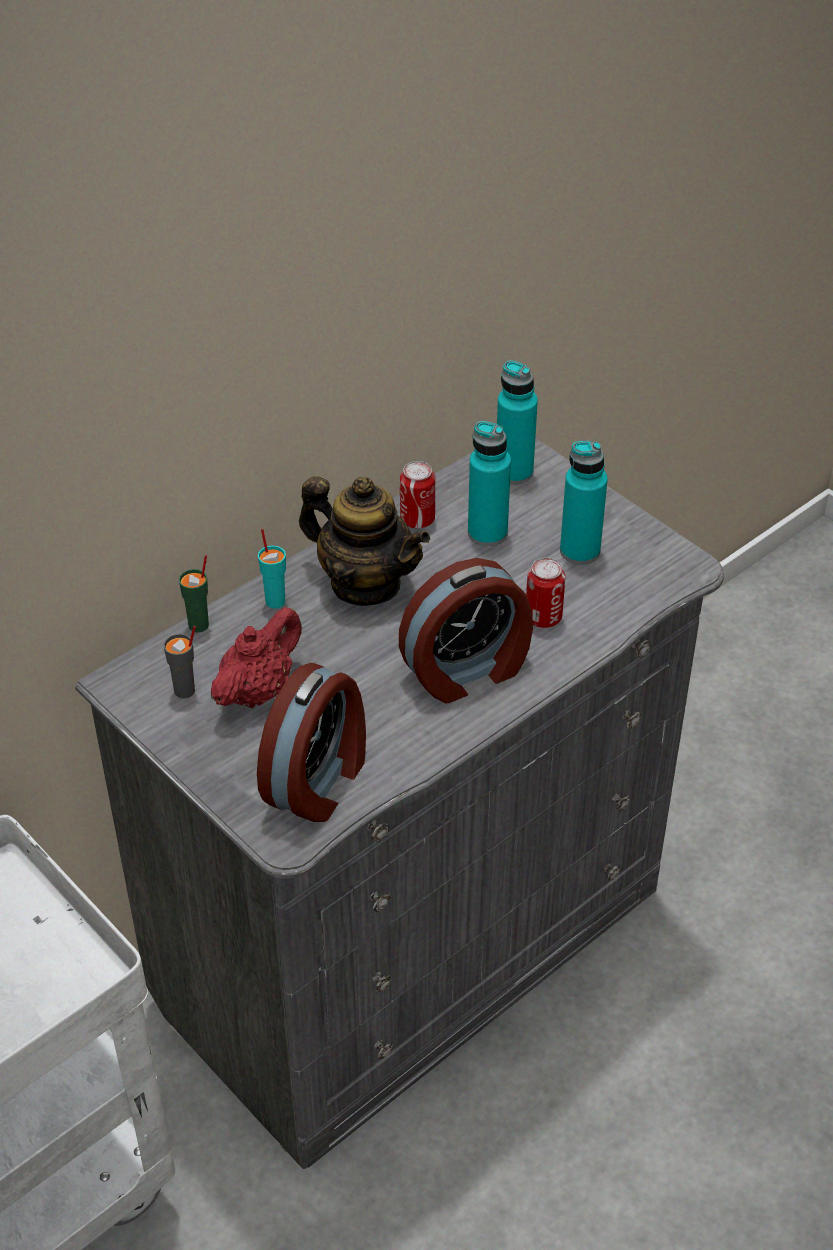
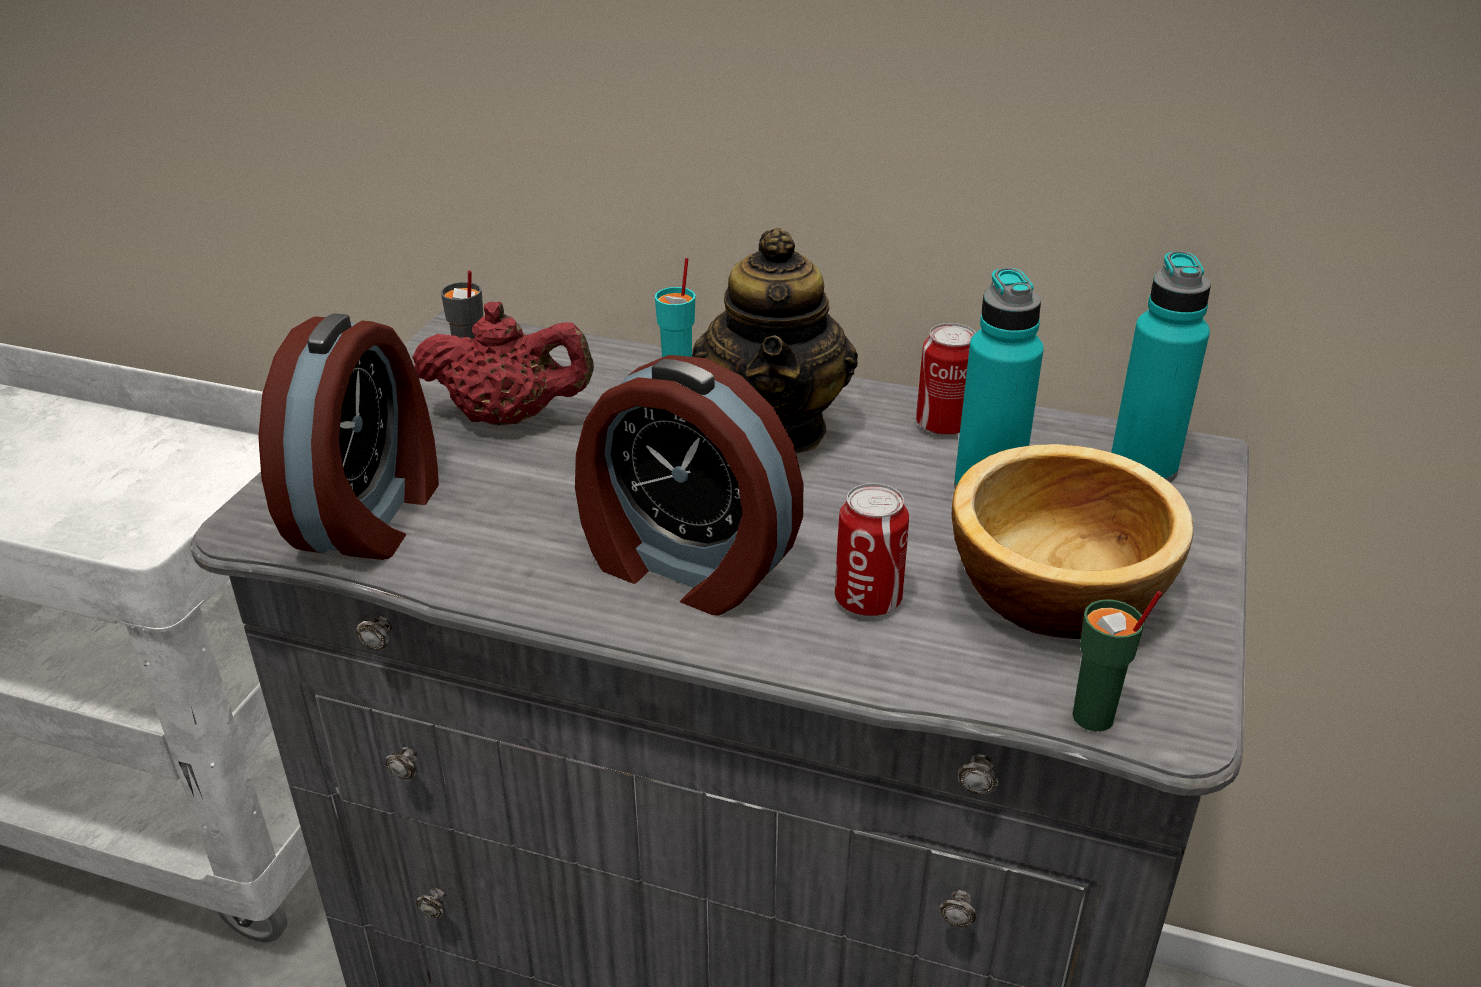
camera: 60 degrees right, 10 degrees down
(199, 625) = (590, 346): green cup -> green cup (1094, 718)
(319, 781) = (372, 514): alarm clock -> alarm clock turned 75 degrees counterclockwise
(580, 551) = (1056, 586): turquoise bottle -> bowl

